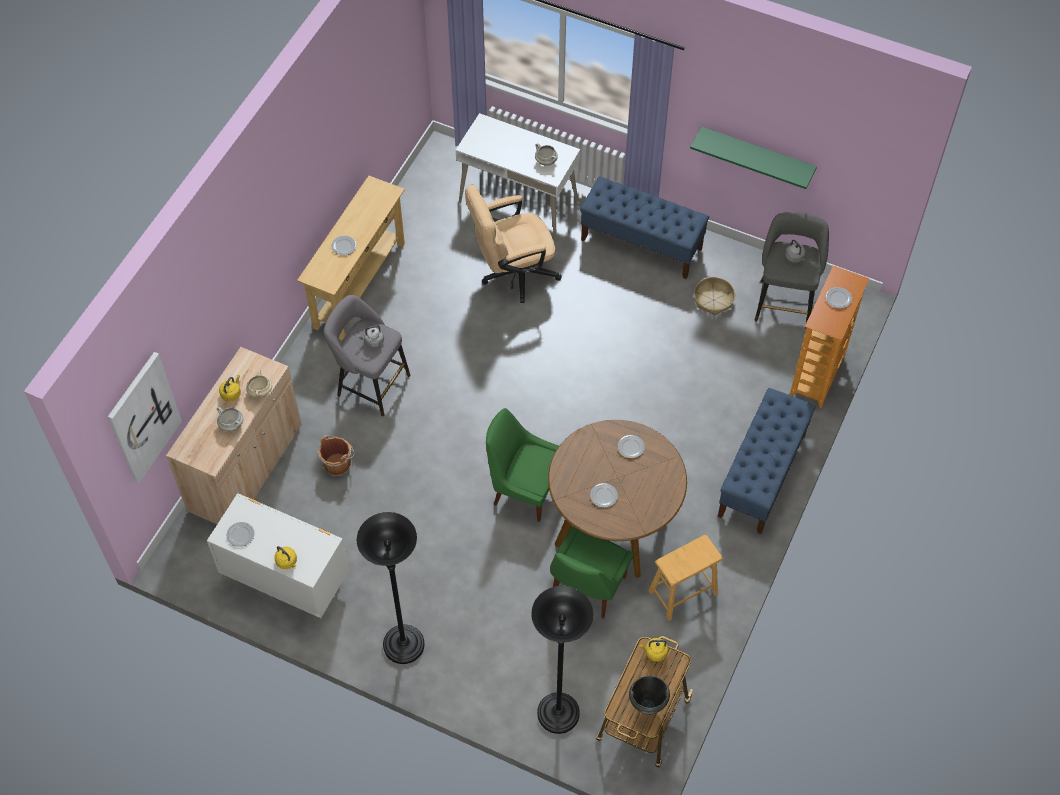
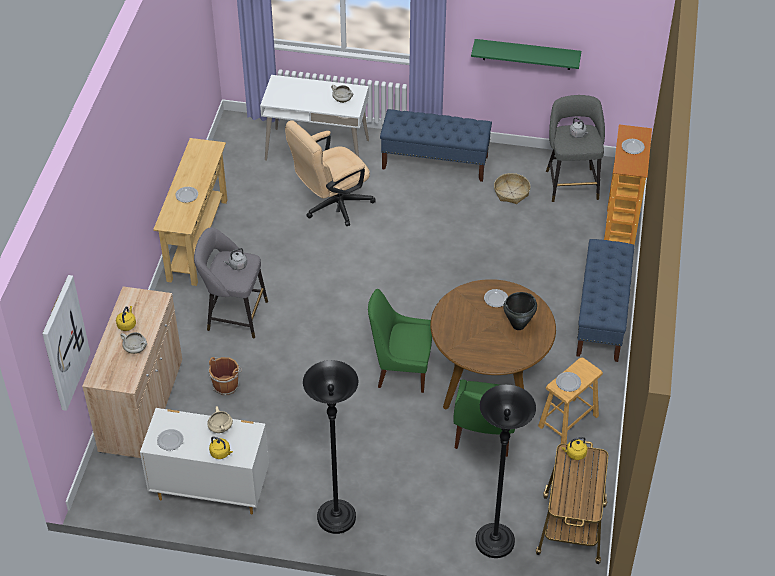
camera: 15 degrees left, 10 degrees down
(260, 391) = (153, 317): beige cooking pot -> beige cooking pot (220, 427)
(604, 496) = (486, 341): plate -> plate (568, 383)
(647, 707) = (585, 498): black cooking pot -> black cooking pot (518, 325)

